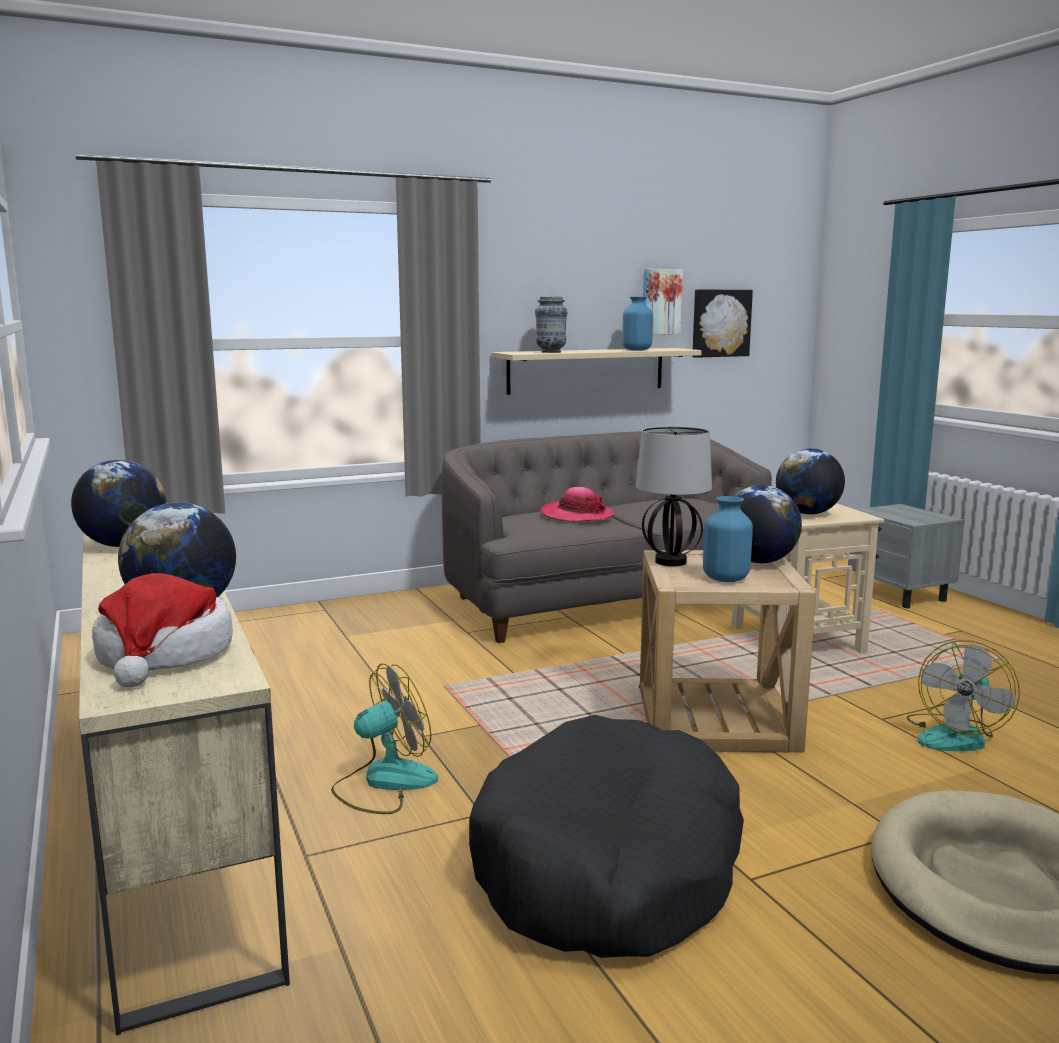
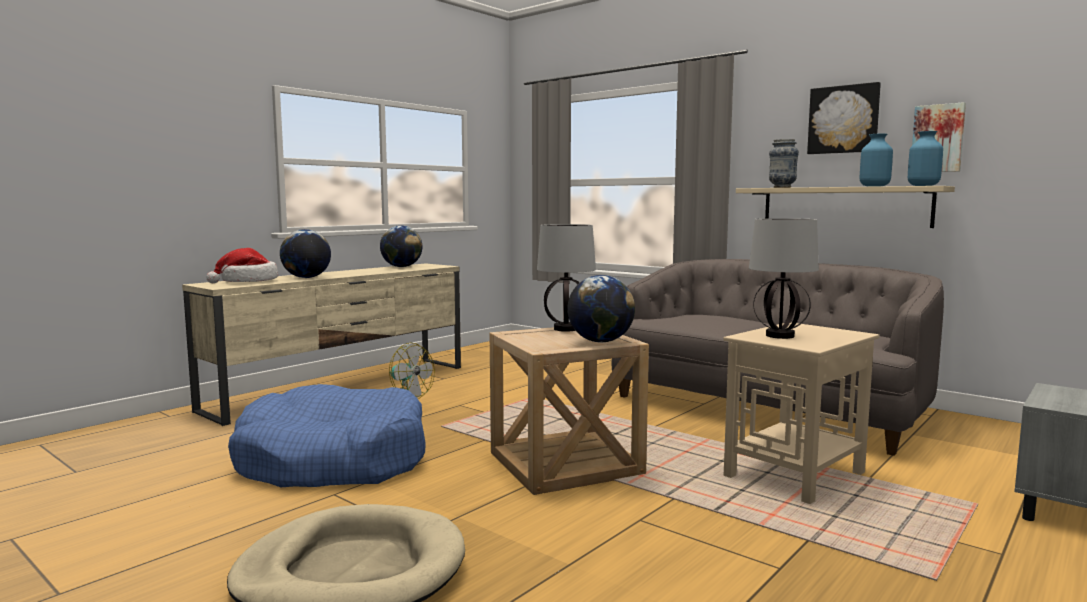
camera: 65 degrees right, 5 degrees down
(577, 515) = (719, 320): hat -> none
(608, 867) = (333, 460): black dog bed -> blue dog bed
(720, 323) = (1027, 158): picture -> picture (843, 119)
(726, 579) = (542, 340): blue vase -> blue vase (923, 185)
(807, 513) = (779, 336): globe -> table lamp
(956, 735) = (639, 553): fan -> none

